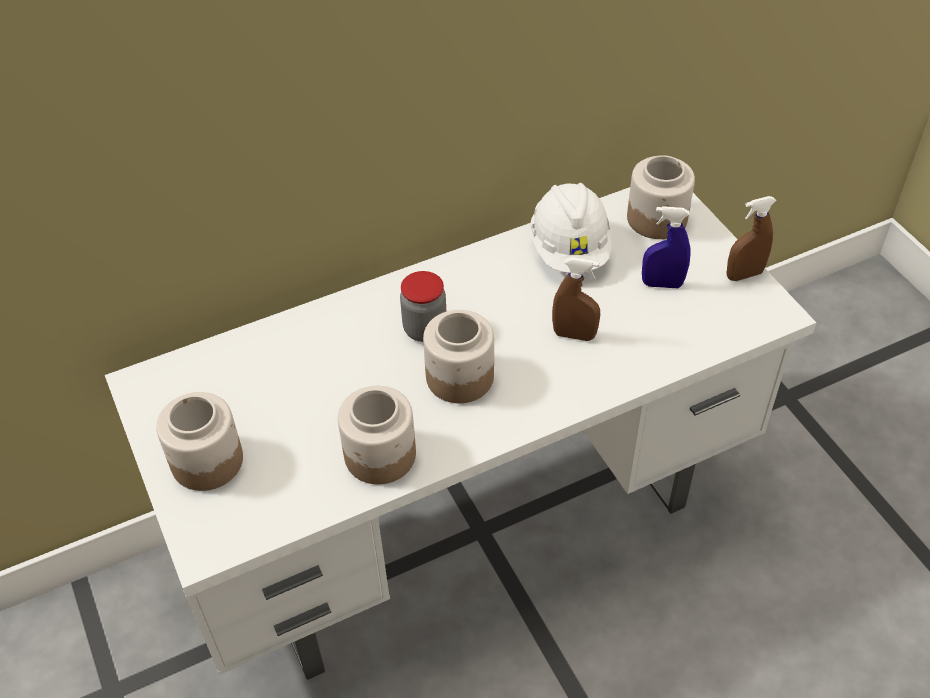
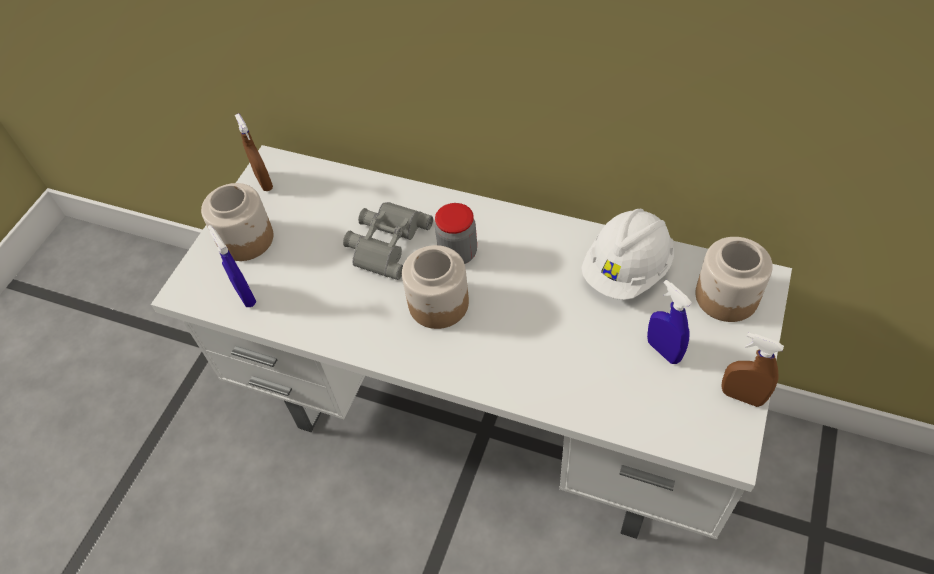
camera: 50 degrees right, 5 degrees up
(275, 504) = (245, 295): none -> blue spray bottle
(349, 366) = (385, 242): none -> grey binoculars
(380, 456) = (331, 315): jar -> none
(574, 335) = (549, 336): brown spray bottle -> brown spray bottle (264, 182)

